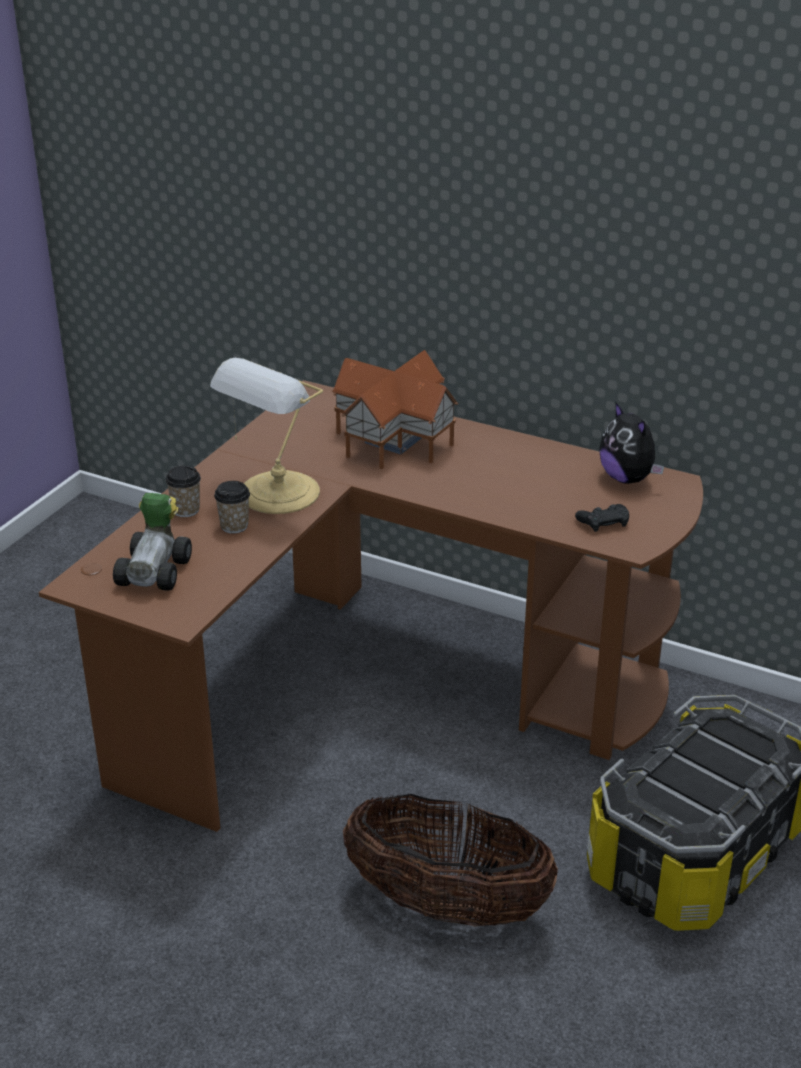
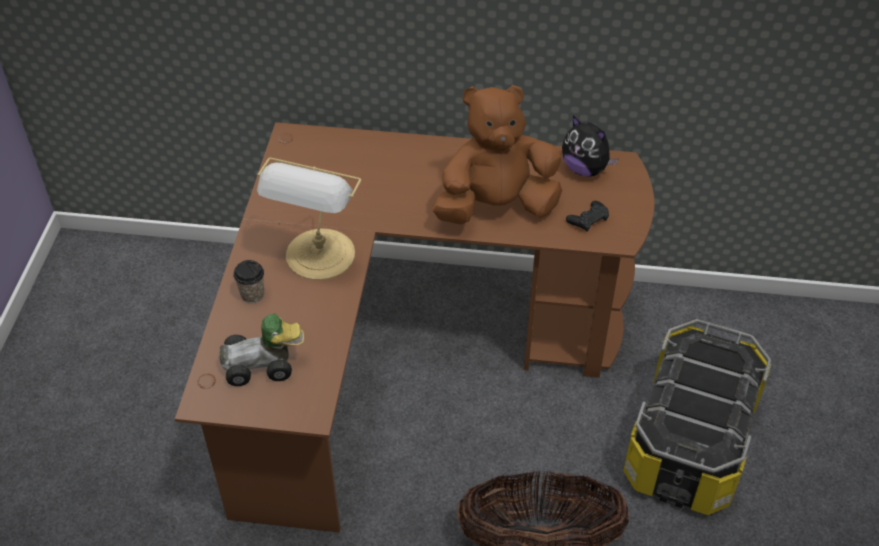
camera: 20 degrees left, 15 degrees up
(158, 569) = (263, 366): toy car -> toy car turned 90 degrees clockwise
(234, 526) = (302, 301): cup -> none
(392, 439) = (383, 172): toy house -> none
(501, 491) = (496, 206): none -> brown plush toy

